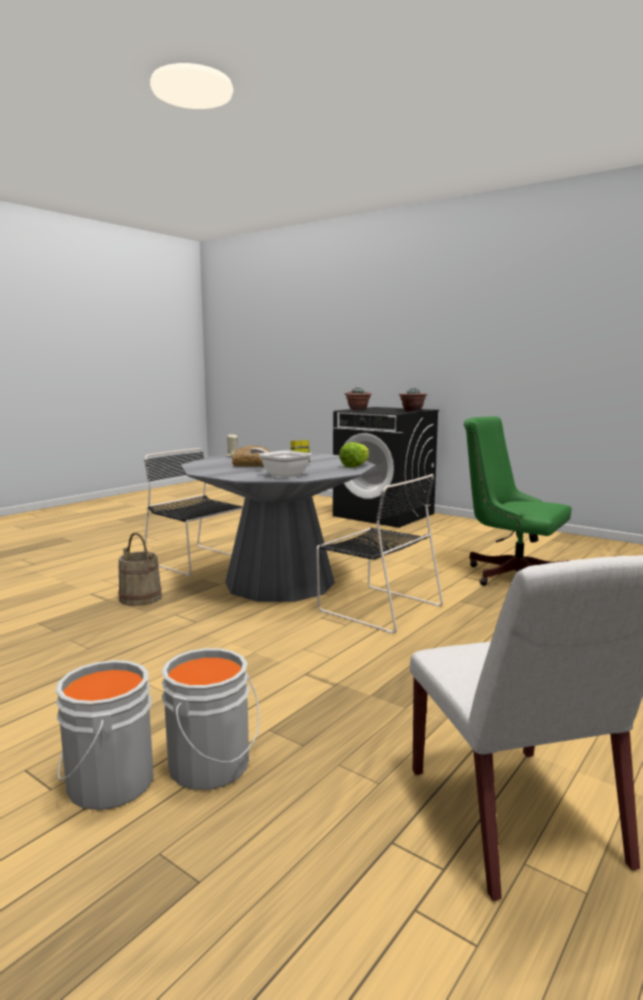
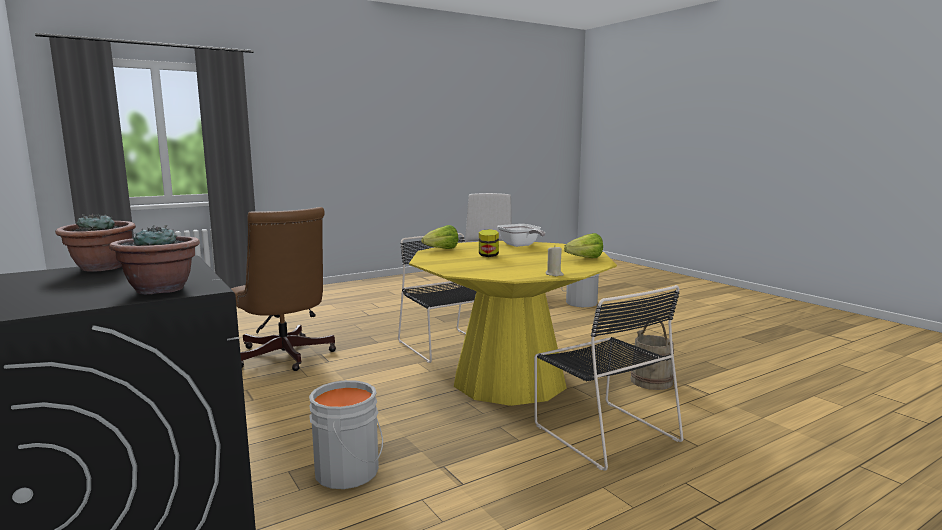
camera: 160 degrees left, 0 degrees up
(106, 783) = (619, 304): grey bucket -> grey bucket (350, 472)
(211, 466) = (581, 259): none -> lettuce
(253, 465) = (537, 257): bread -> none
(280, 582) = (509, 380): grey dining table -> yellow dining table
(510, 574) = (285, 357): green office chair -> brown office chair

